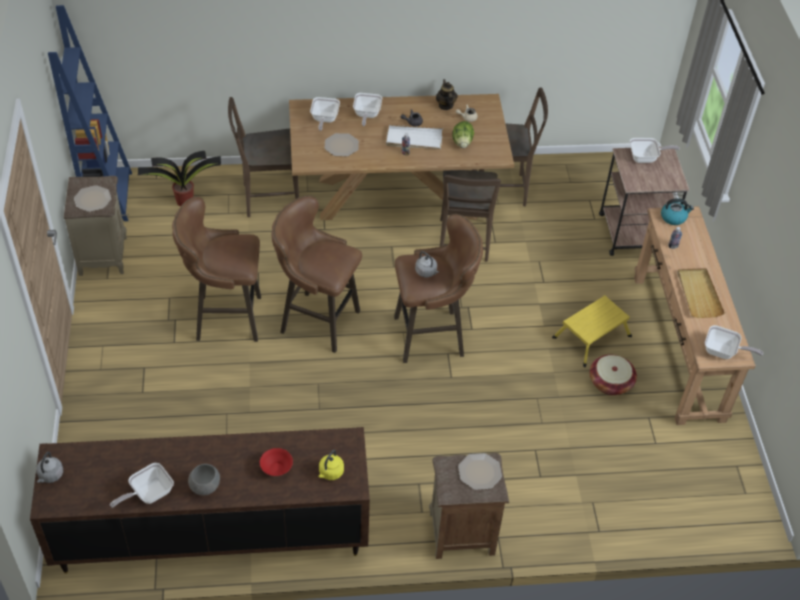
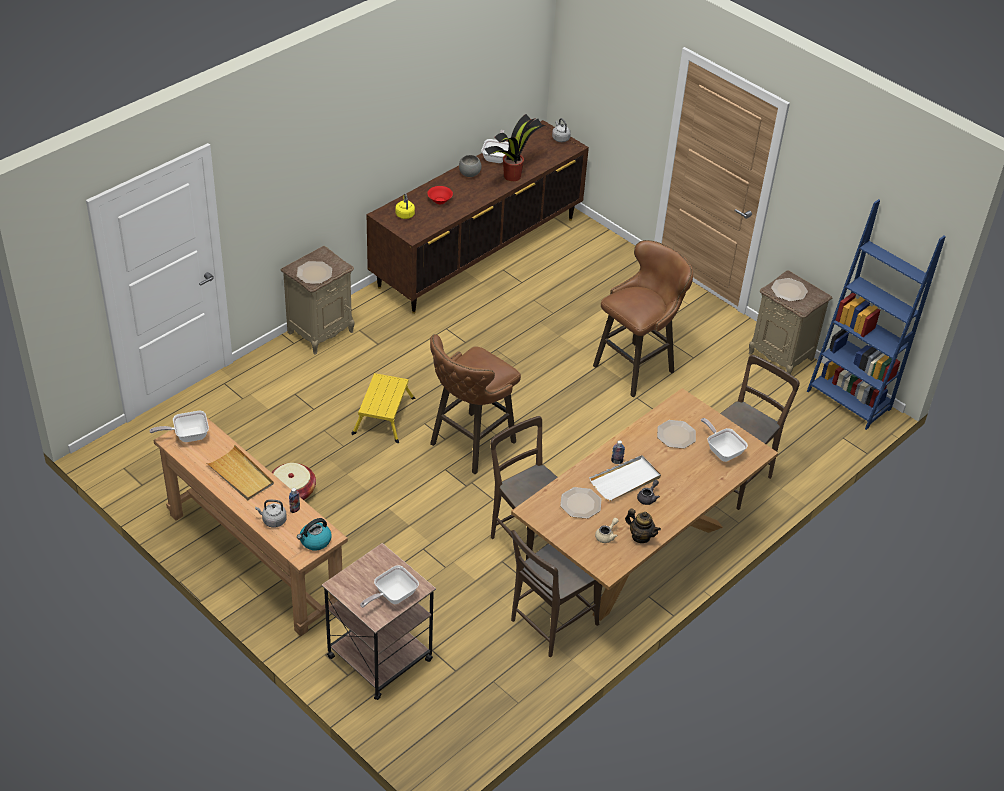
camera: 140 degrees right, 5 degrees down
(183, 201) = (793, 432): potted plant -> potted plant (513, 175)
(317, 320) = (570, 404): brown stool -> none
(366, 115) = (694, 478): frying pan -> none
(426, 272) = (479, 363): grey kettle -> grey kettle (273, 520)
(462, 143) = (580, 504): lettuce -> plate
(591, 337) = (338, 522): yellow step ladder -> yellow step ladder (384, 415)

